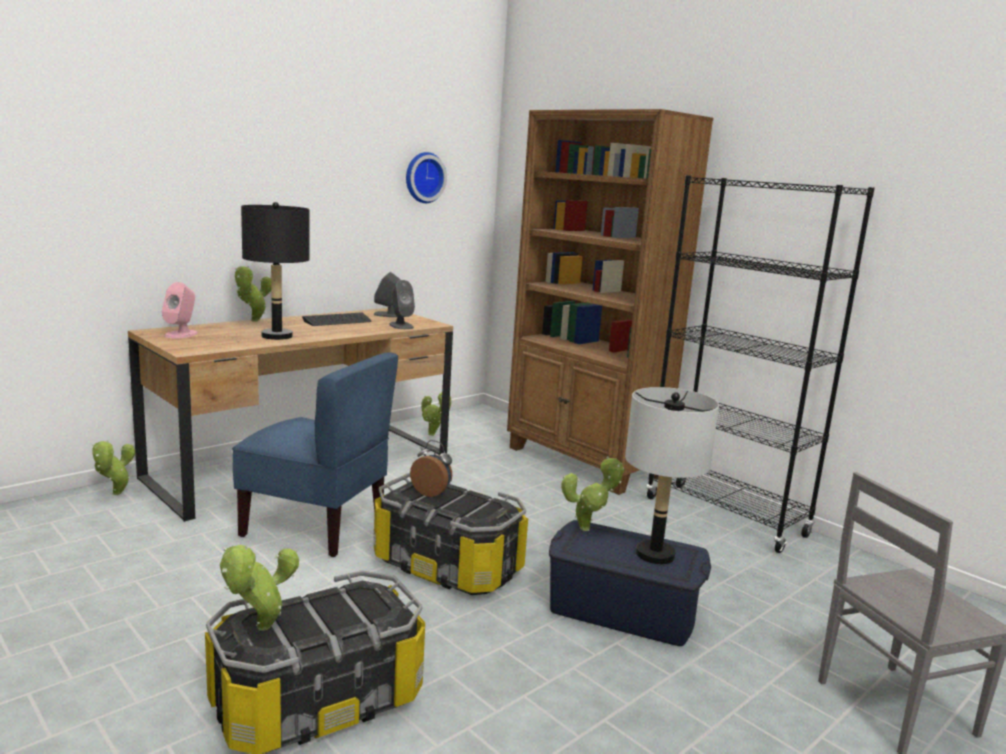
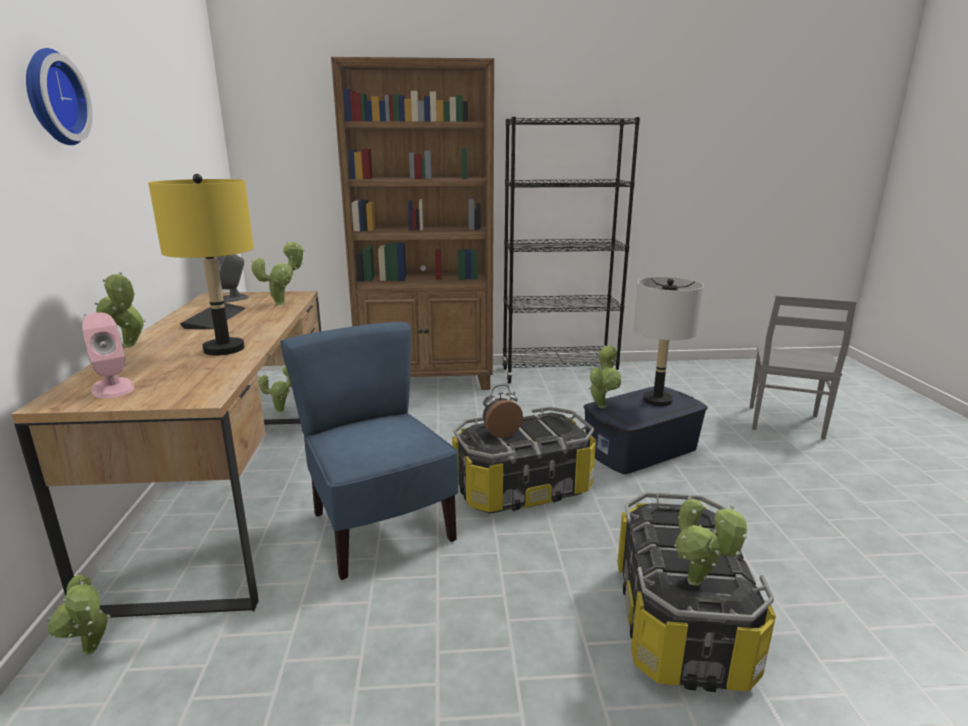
camera: 50 degrees left, 5 degrees up
(277, 336) = (224, 349): black table lamp -> yellow table lamp
(315, 527) = (379, 528): blue chair -> blue chair turned 90 degrees counterclockwise
(401, 326) = (283, 303): grey speaker -> potted plant
(423, 177) = (188, 137): wall clock -> wall clock (51, 98)

